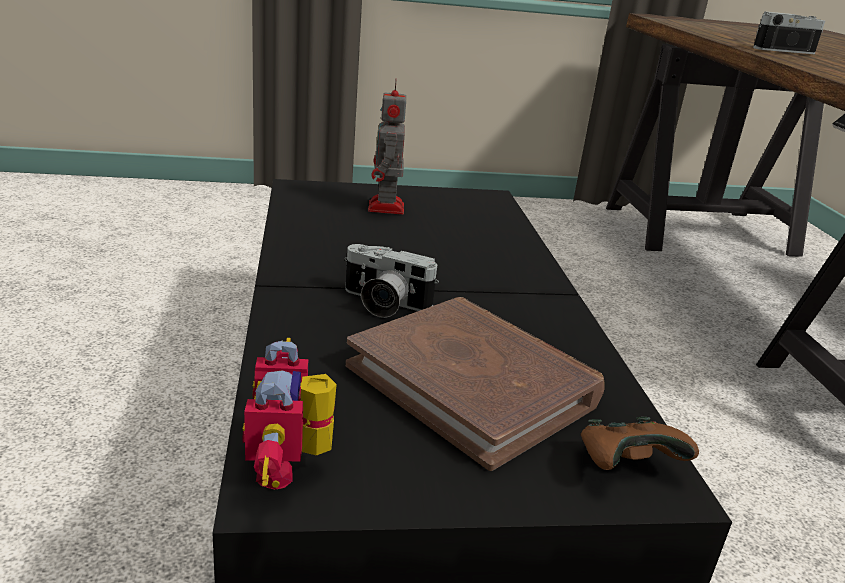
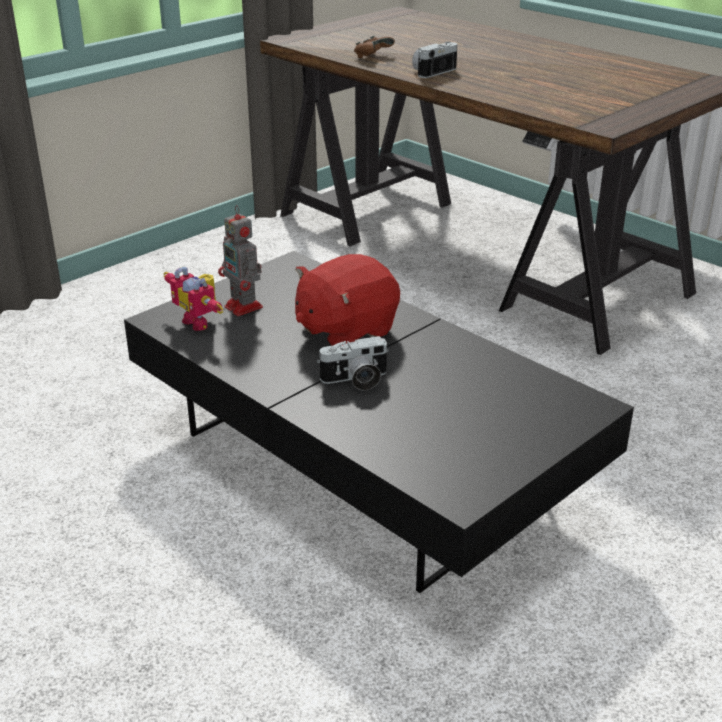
camera: 35 degrees left, 5 degrees up
(291, 466) = (450, 486): toy robot -> toy robot (200, 322)
(450, 261) = (345, 330): none -> red plush toy
(473, 383) = (465, 402): brown book -> none
(626, 465) = (573, 405): brown game controller -> brown game controller (372, 57)

